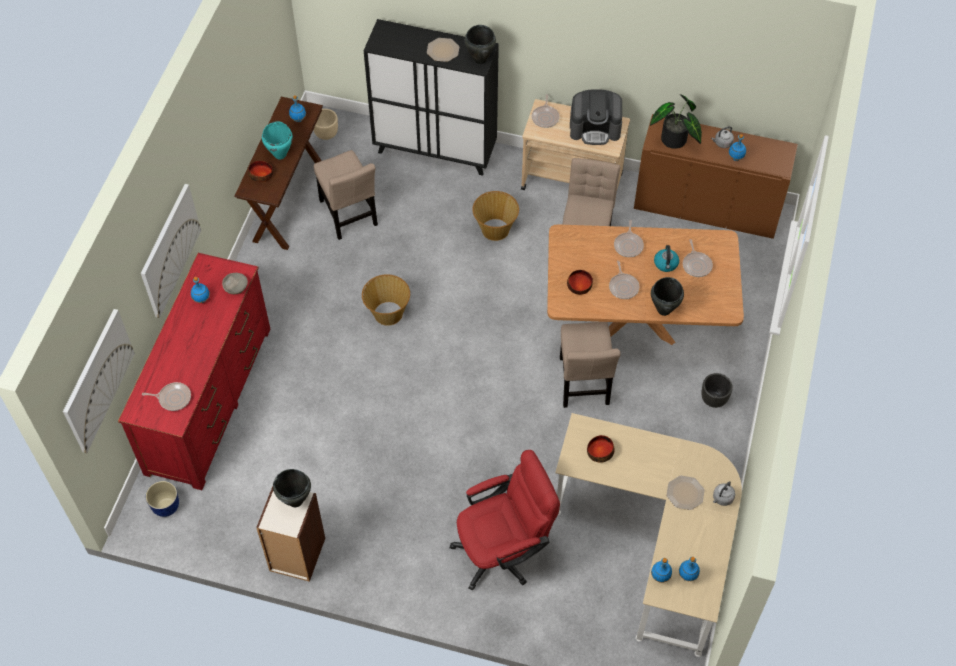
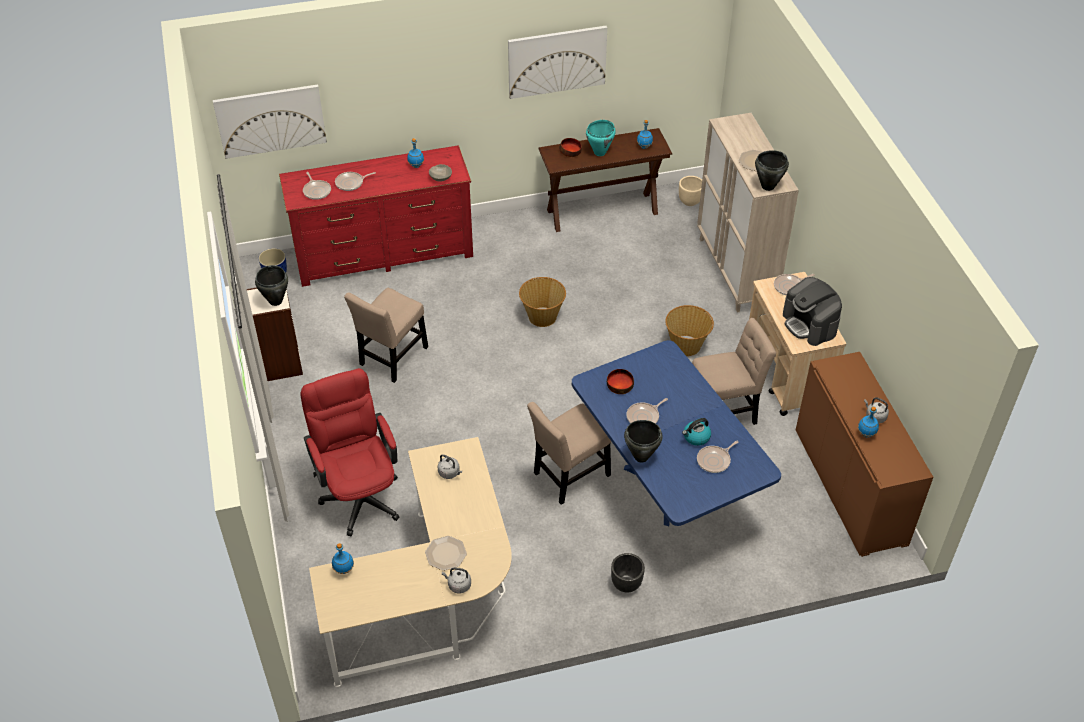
camera: 60 degrees right, 10 degrees down
(170, 250) = (421, 110): picture -> picture (557, 61)
(349, 215) = (620, 251): beige chair -> beige chair (392, 358)
(435, 150) = (735, 271): black cabinet -> beige cabinet
(503, 551) = (359, 493): red office chair -> red office chair turned 150 degrees counterclockwise
(600, 451) = (450, 473): bowl -> grey kettle
(628, 245) = (695, 401): frying pan -> frying pan (351, 183)
(635, 323) = (666, 487): brown dining table -> blue dining table
(674, 142) = (841, 380): potted plant -> none
(688, 575) = (357, 591): blue bottle -> none

